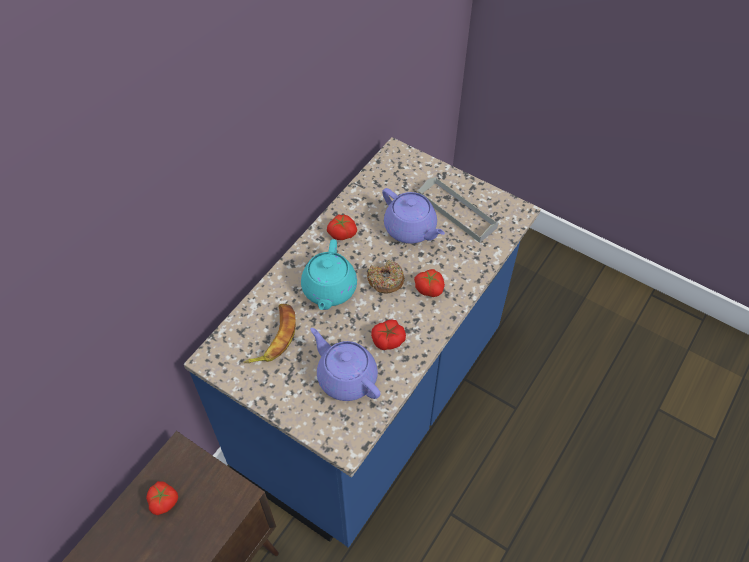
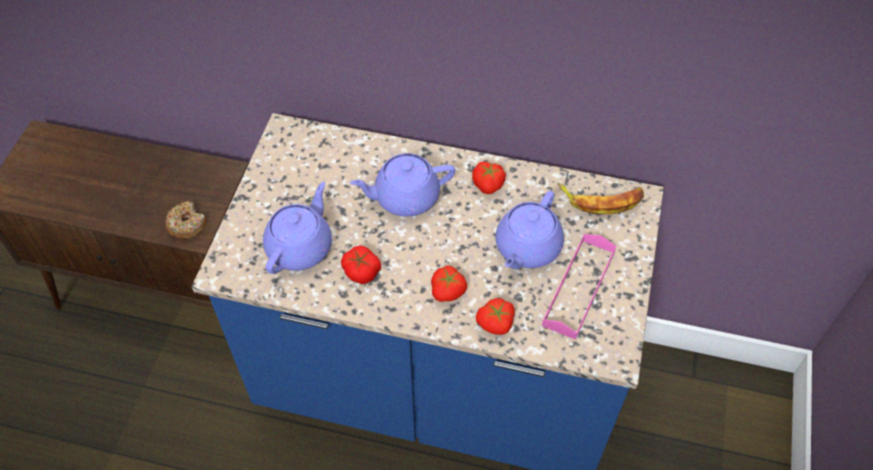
camera: 70 degrees right, 0 degrees up
(164, 501) = (176, 181): tomato -> tomato (496, 323)
(274, 337) = (327, 170): banana -> banana (601, 199)
(329, 290) = (405, 197): turquoise teapot -> purple teapot
(385, 280) = (440, 245): donut -> donut (187, 224)
(457, 211) = (579, 288): grey tray -> pink tray

